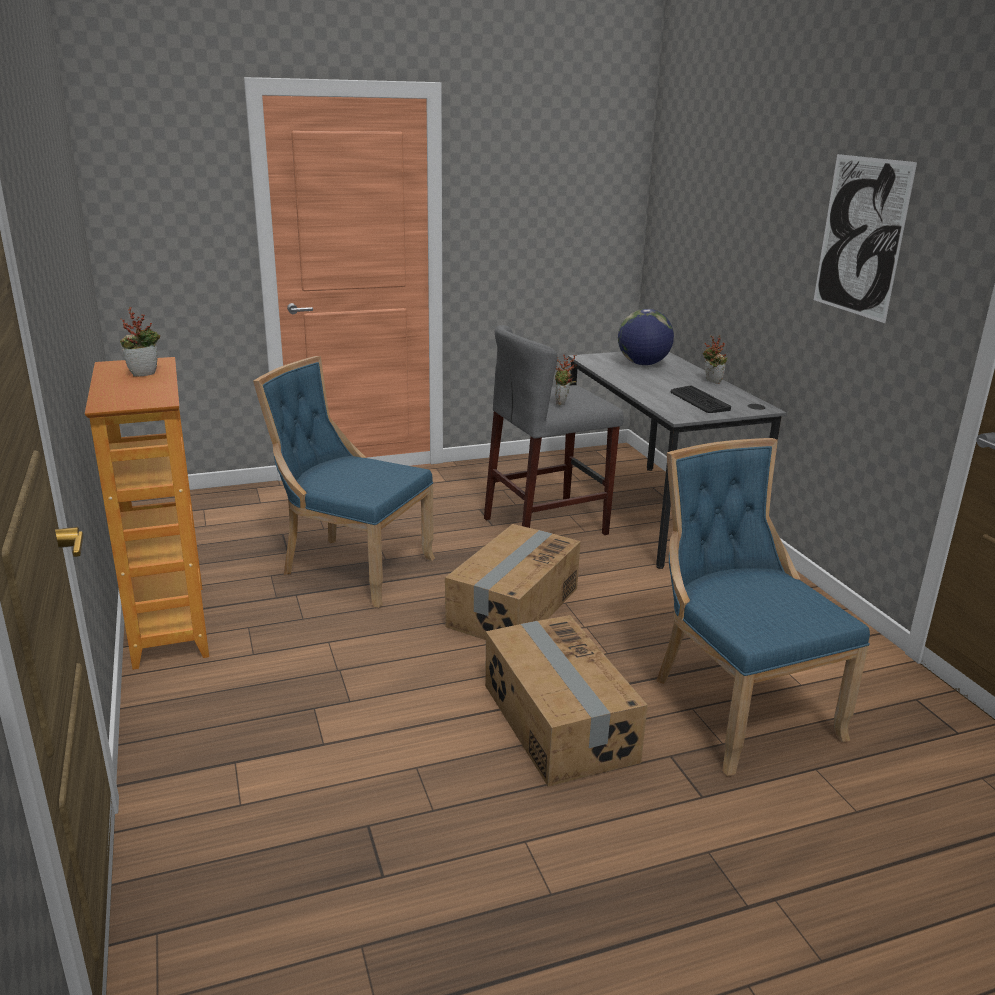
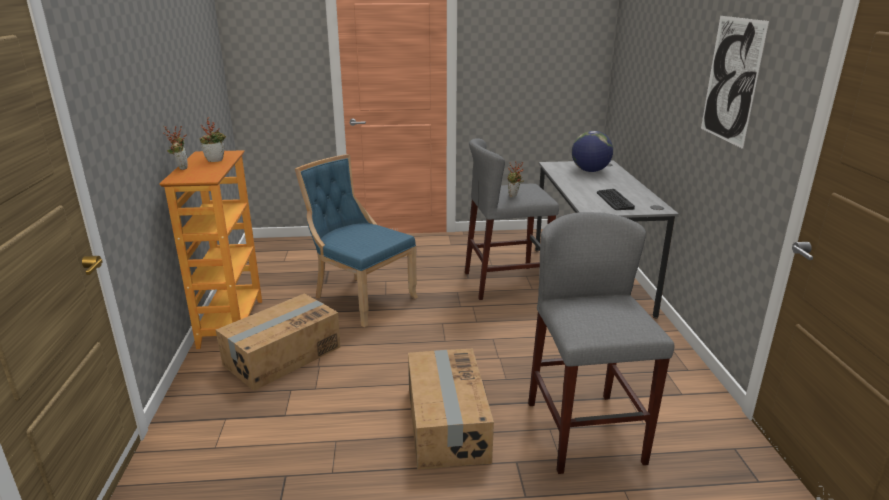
camera: 15 degrees right, 0 degrees up
(512, 607) = (454, 337): cardboard box -> cardboard box (282, 356)
(711, 381) = (633, 187): potted plant -> potted plant (181, 168)
(736, 706) = (584, 432): blue chair -> grey stool

